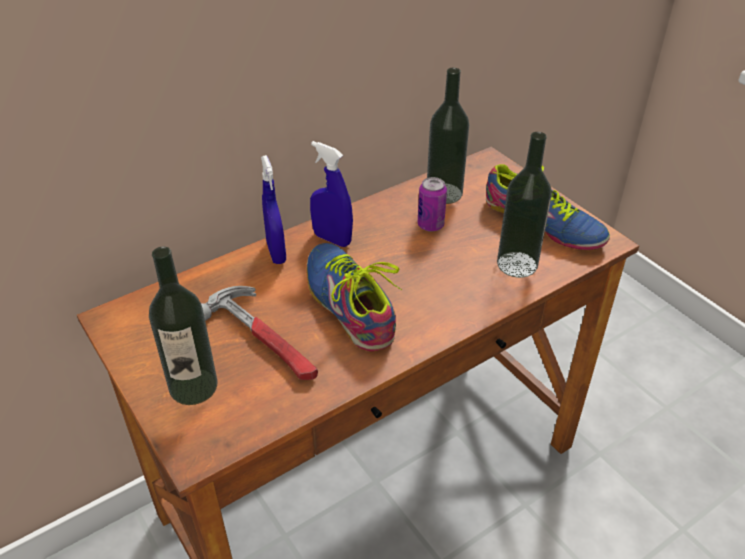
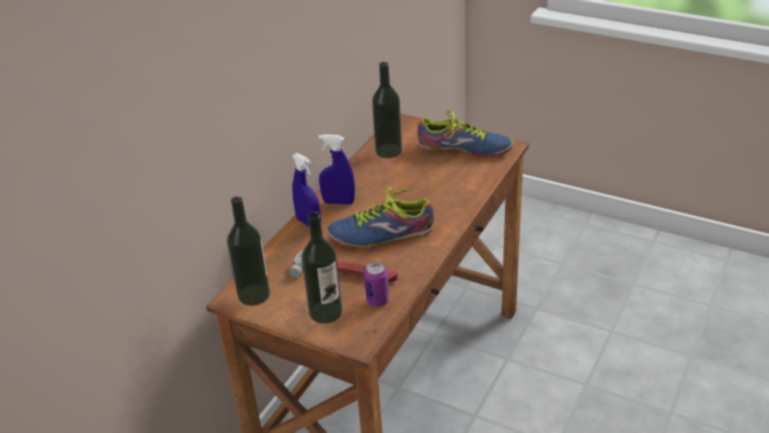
camera: 25 degrees left, 5 degrees down
(349, 304) = (382, 234): shoe -> shoe turned 45 degrees counterclockwise
(430, 225) = (395, 173): can -> can (378, 301)
(517, 264) = (466, 177): bottle -> bottle (254, 295)

